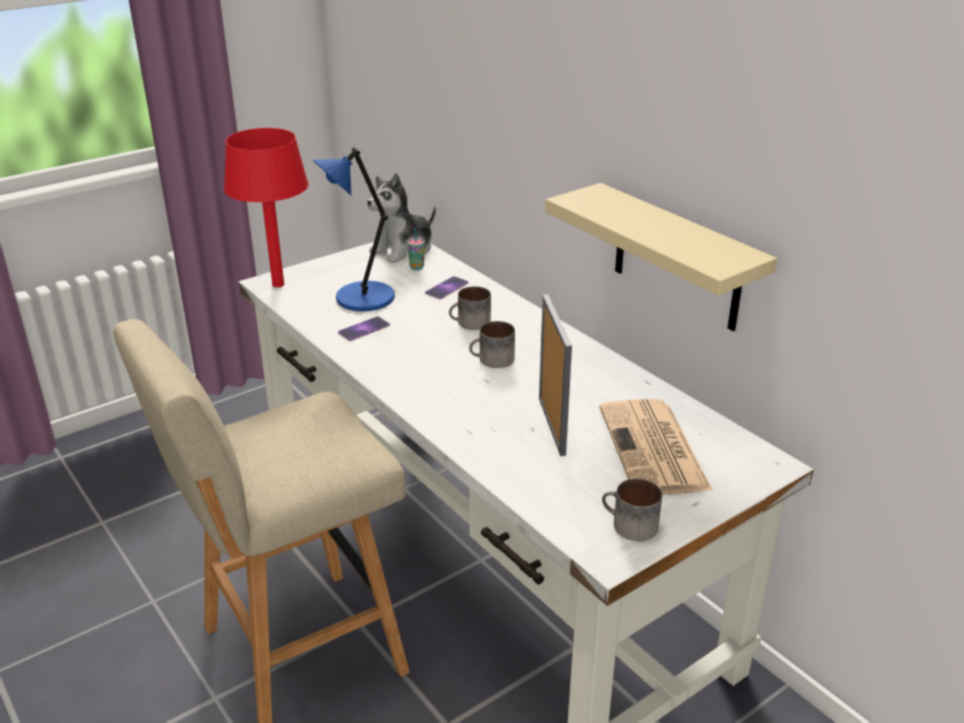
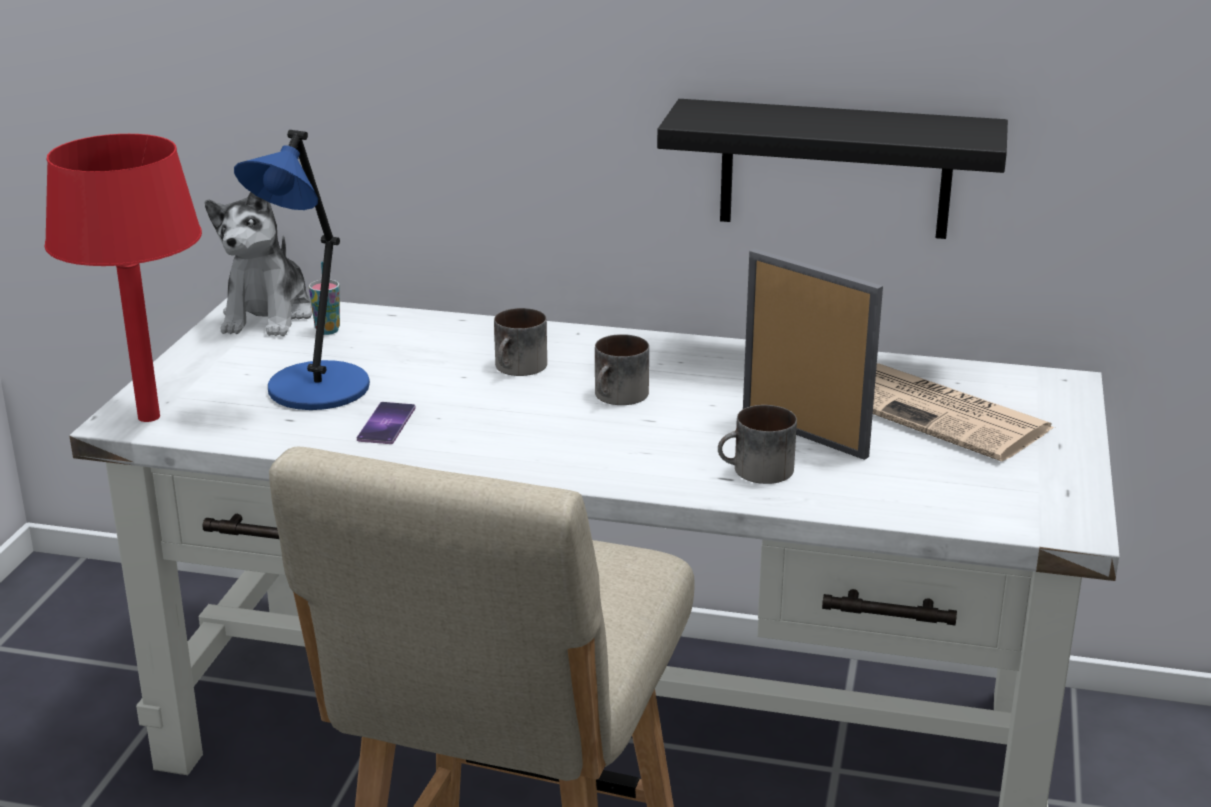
camera: 40 degrees left, 5 degrees down
(447, 288) = (414, 340): phone -> none
(628, 526) = (1039, 492): mug -> mug (756, 472)
(677, 258) = (835, 169): beige shelf -> black shelf

